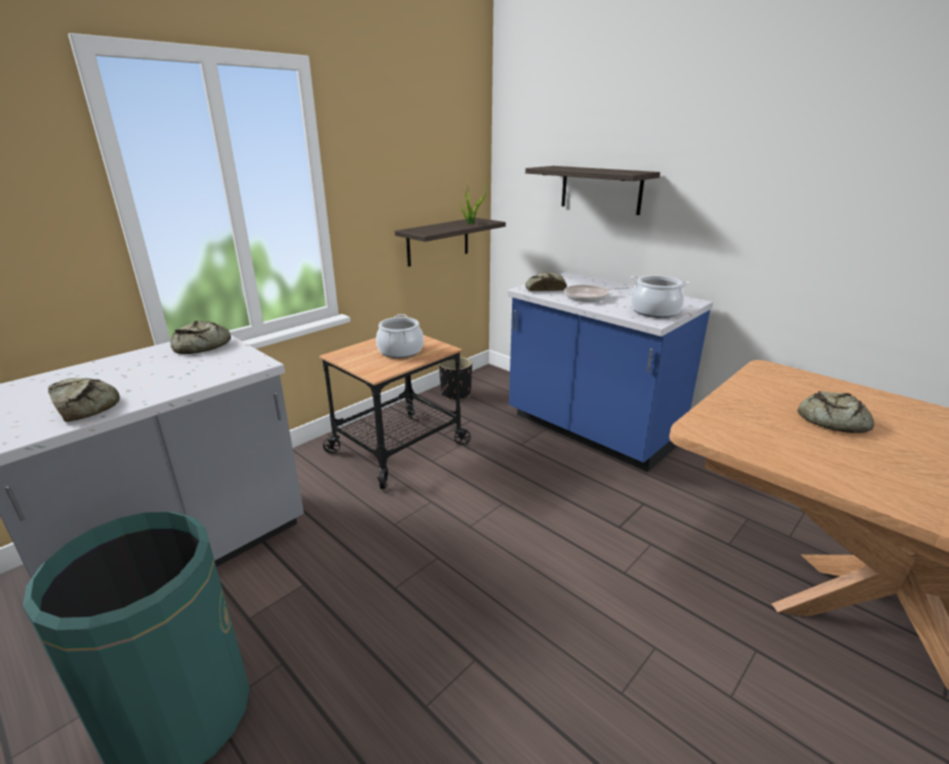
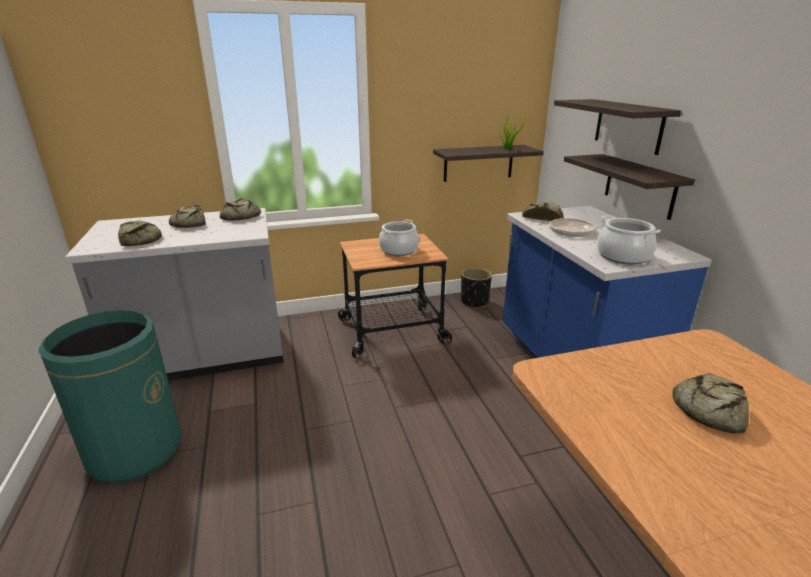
camera: 30 degrees right, 0 degrees up
(134, 369) = (189, 223): none -> bread
(622, 245) = (639, 186): none -> shelf

